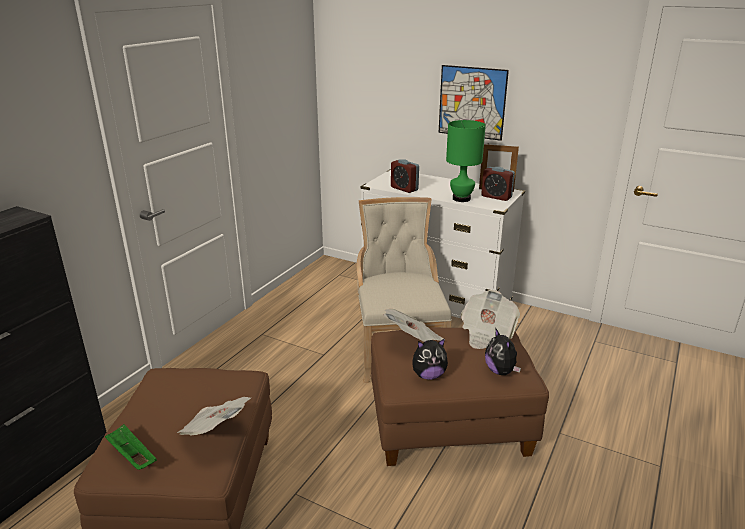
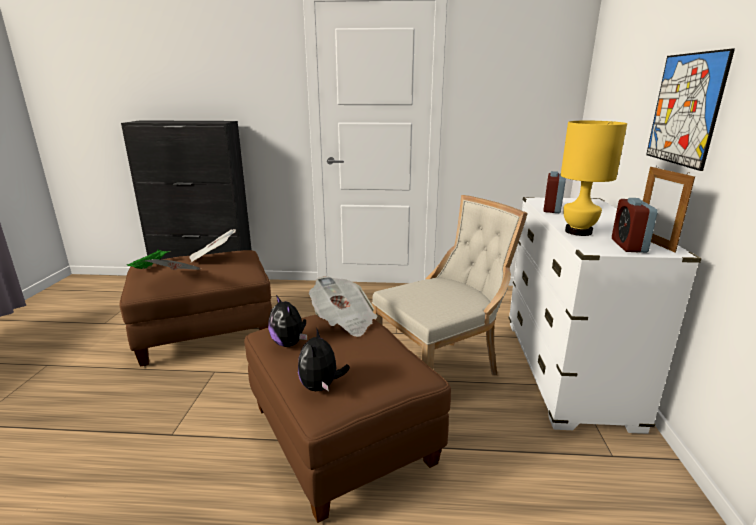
camera: 65 degrees right, 5 degrees down
(461, 199) = (578, 231): green table lamp -> yellow table lamp
(487, 334) = (391, 360): newspaper -> newspaper (212, 258)
(501, 371) = (321, 386): plush toy -> plush toy turned 45 degrees counterclockwise

